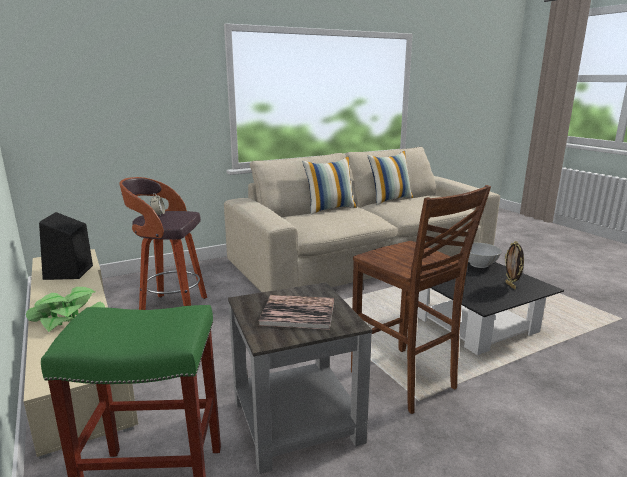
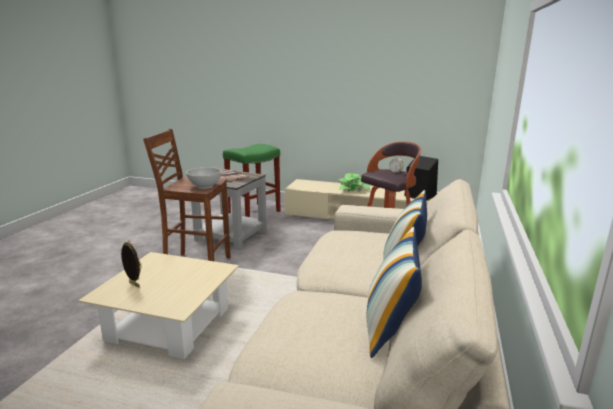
camera: 135 degrees right, 0 degrees up
(475, 324) = (169, 324): black coffee table -> beige coffee table
(478, 264) = (175, 302): white bowl -> white bowl (205, 186)

